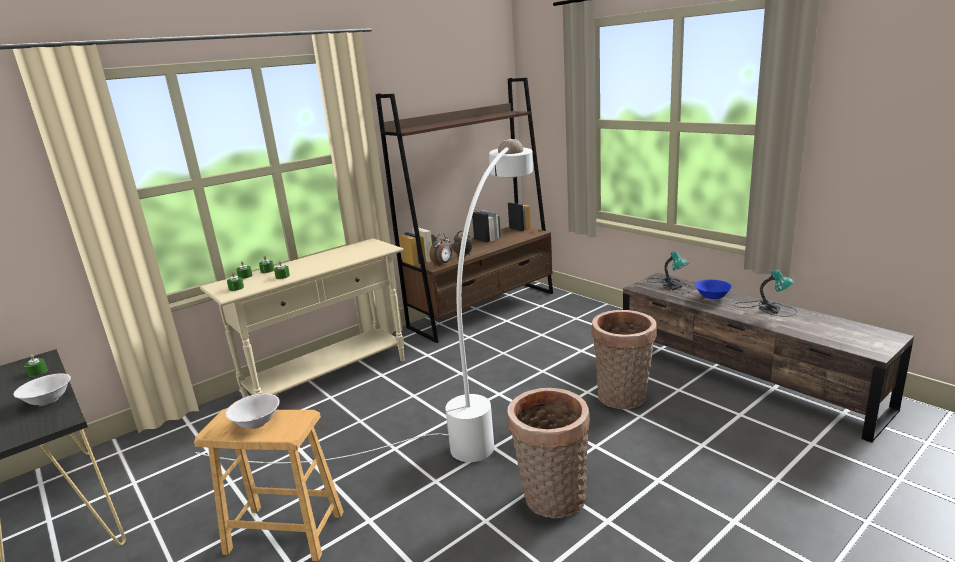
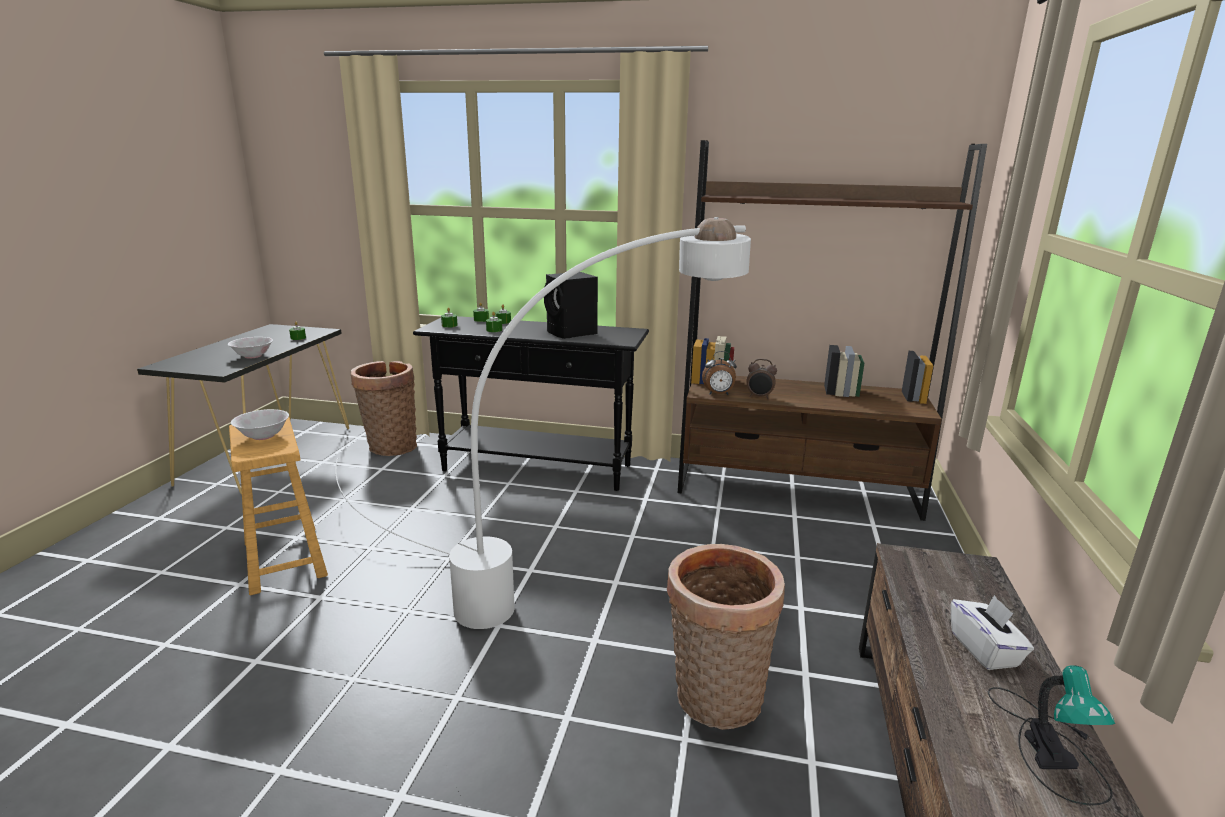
camera: 50 degrees right, 0 degrees up
(328, 380) = (537, 468): beige console table -> black console table
(341, 257) = (572, 333): none -> black speaker
(552, 500) = (418, 721): basket -> basket (390, 446)
(671, 285) = (963, 587): table lamp -> none
(712, 297) = (985, 650): blue bowl -> white tissue box

